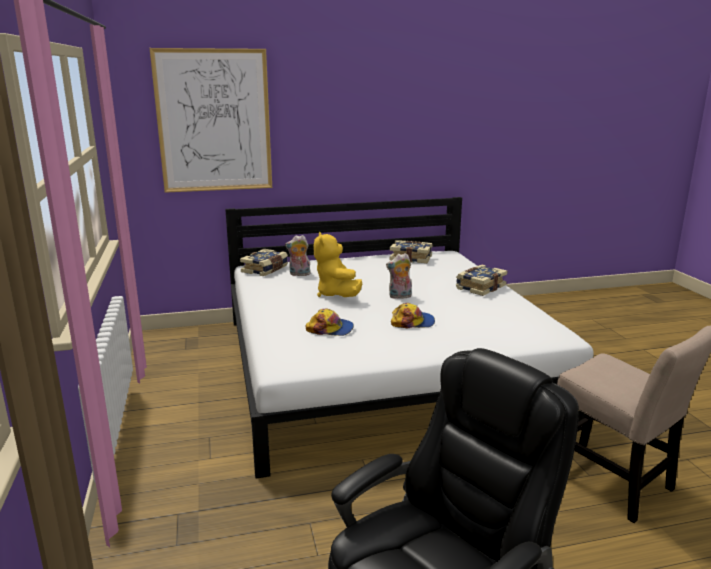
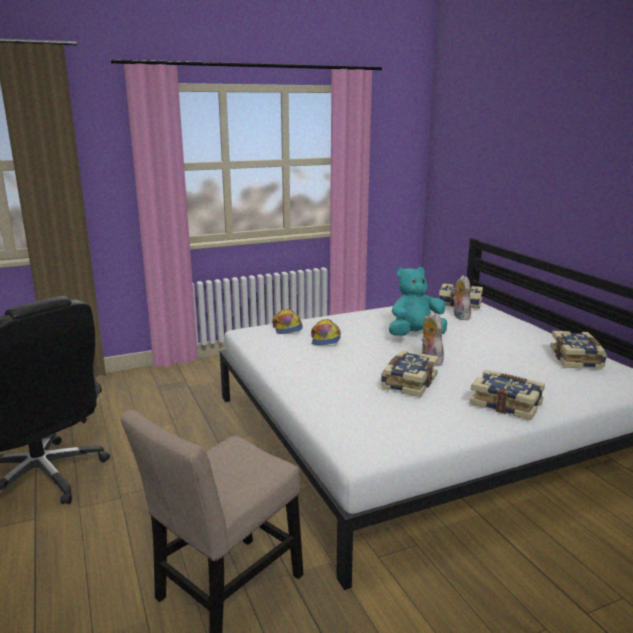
camera: 80 degrees right, 0 degrees up
(214, 121) = (482, 152): picture -> none
(337, 294) = (415, 335): yellow plush toy -> turquoise plush toy
(412, 322) = (362, 370): cap -> cap (287, 328)
(442, 309) = (408, 382): none -> book

